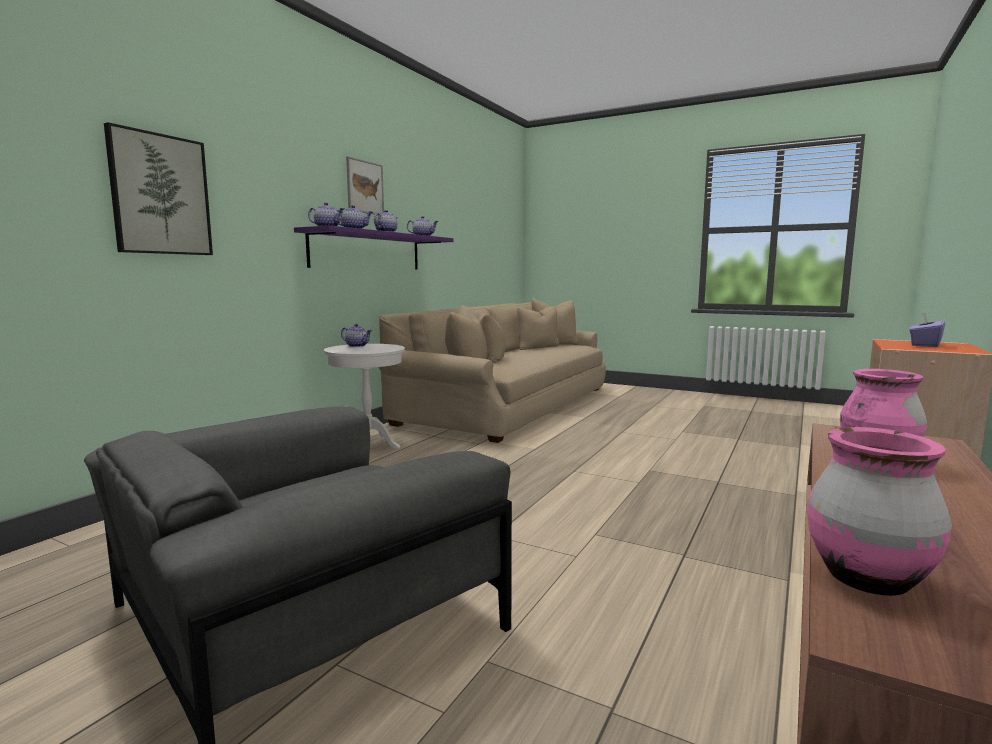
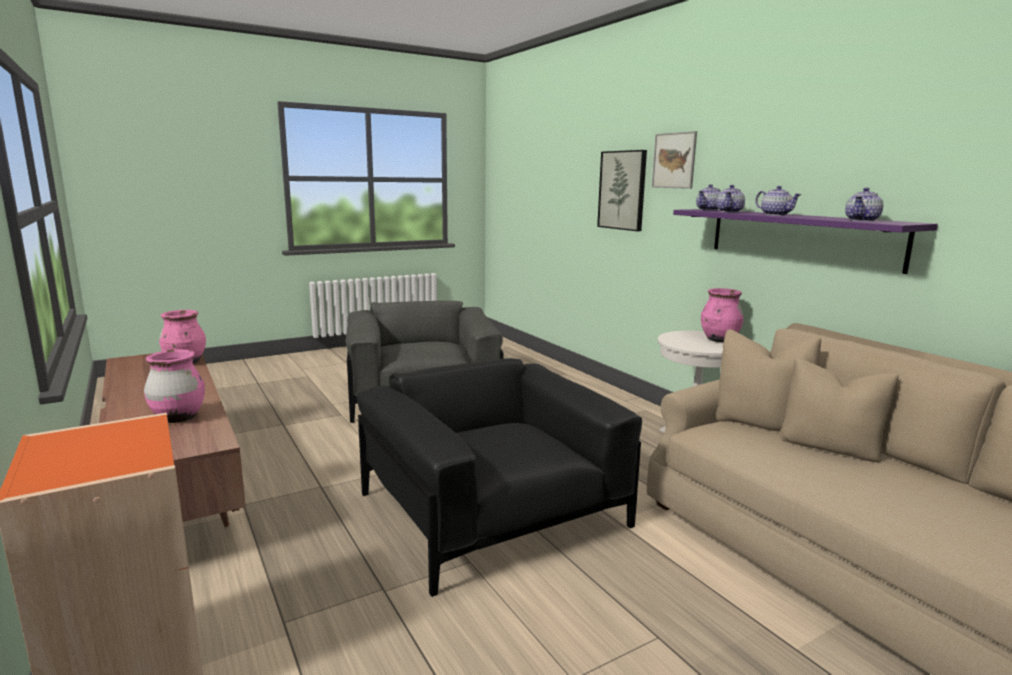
camera: 120 degrees right, 5 degrees up
(357, 346) = (719, 340): teapot -> pink vase
(365, 187) = (811, 153): picture -> picture (674, 160)
(582, 478) = (492, 509): none -> black armchair
(924, 345) = (97, 451): purple tissue box -> none

